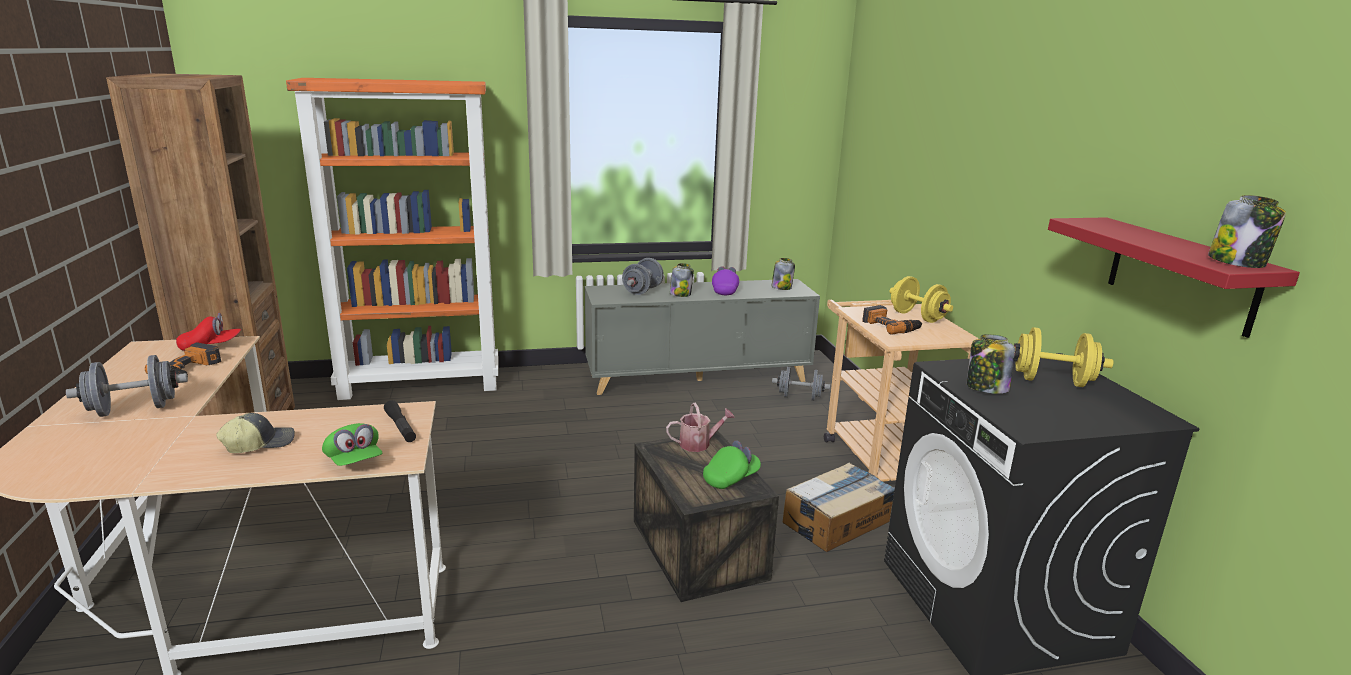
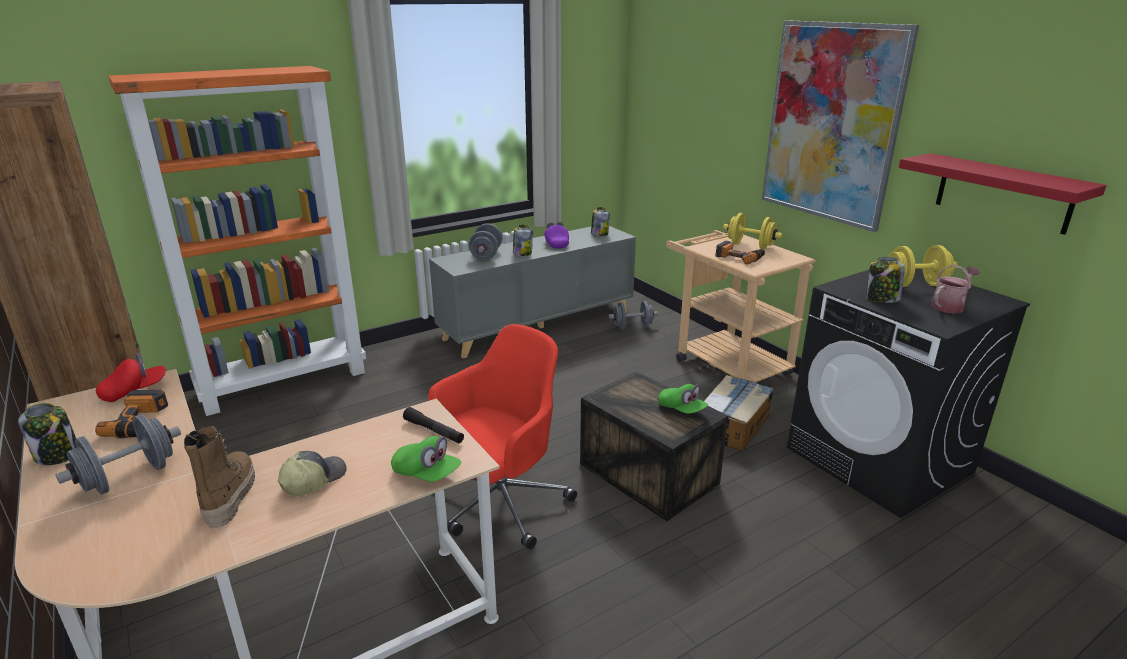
camera: 20 degrees left, 5 degrees up
(184, 441) = (229, 496): none -> boot
(523, 538) = (498, 504): none -> red office chair
(699, 444) = (632, 386): watering can -> watering can (949, 306)
(731, 478) = (682, 409): green cap -> green cap turned 105 degrees clockwise
(1013, 176) = (831, 123): none -> picture
(1237, 262) = (1066, 182): jar -> jar (58, 454)

